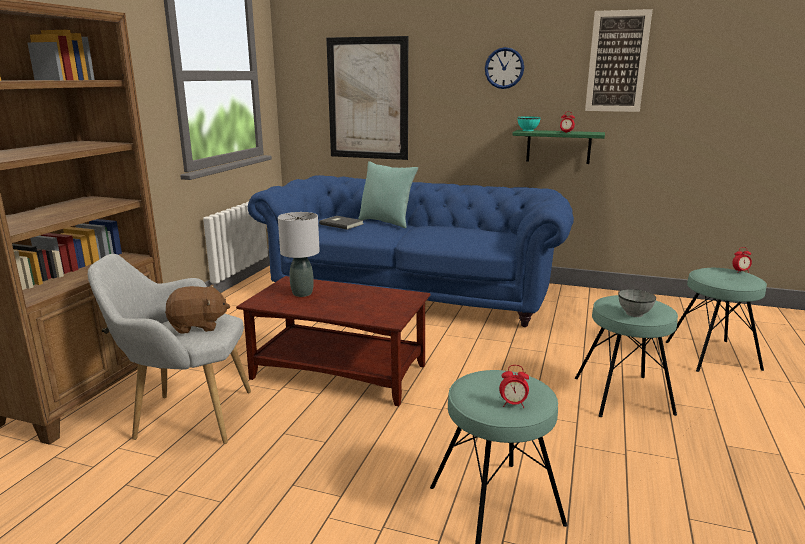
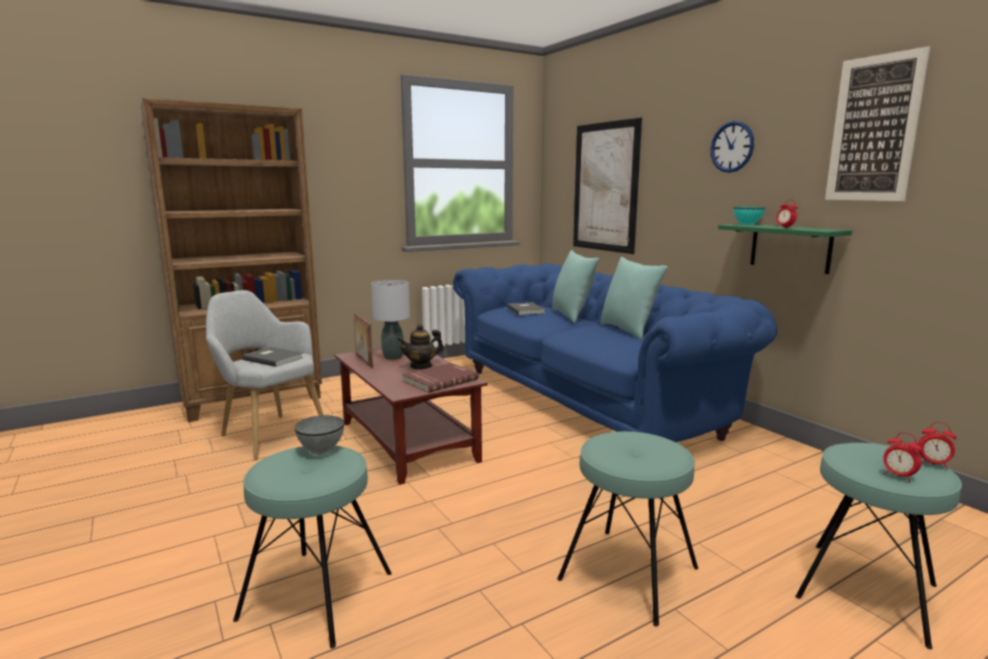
camera: 40 degrees right, 5 degrees down
(198, 326) = (273, 358): brown plush toy -> grey book
(284, 304) = (363, 361): none -> picture frame
(348, 294) = (421, 366): none -> teapot
(392, 301) = (439, 380): none -> red book
(455, 226) = (628, 330): none -> turquoise pillow
(513, 404) = (286, 477): alarm clock -> alarm clock (898, 476)
(634, 314) = (613, 455): grey bowl -> grey bowl (322, 449)

